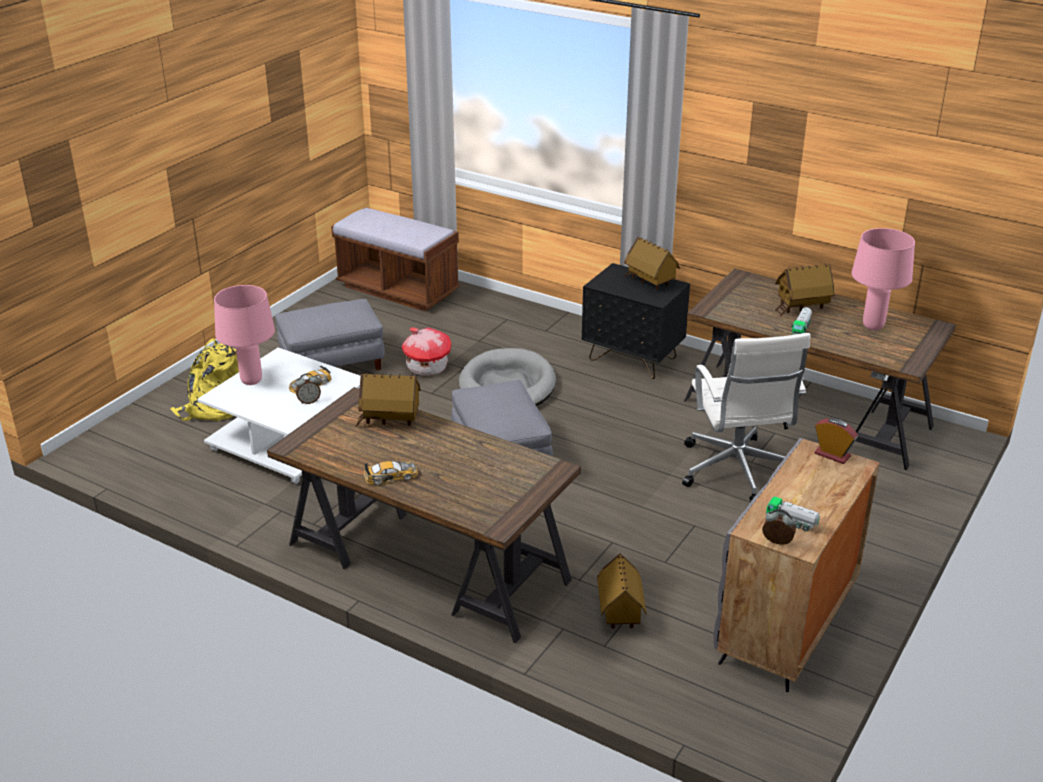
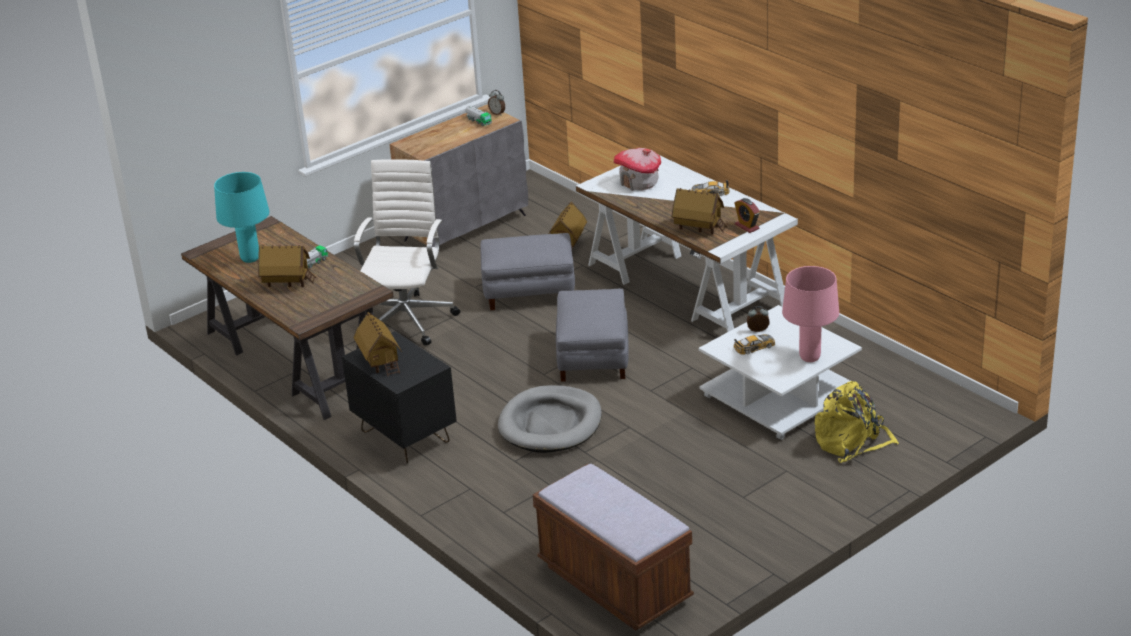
camera: 160 degrees left, 0 degrees up
(331, 363) = (723, 479): grey ottoman -> grey ottoman (530, 291)
(426, 367) = (622, 458): toy house -> toy house (639, 183)
(426, 563) = (687, 287): brown desk -> white desk
(832, 455) = (414, 150): alarm clock -> alarm clock (747, 226)
(873, 326) = (251, 259): pink table lamp -> turquoise table lamp

